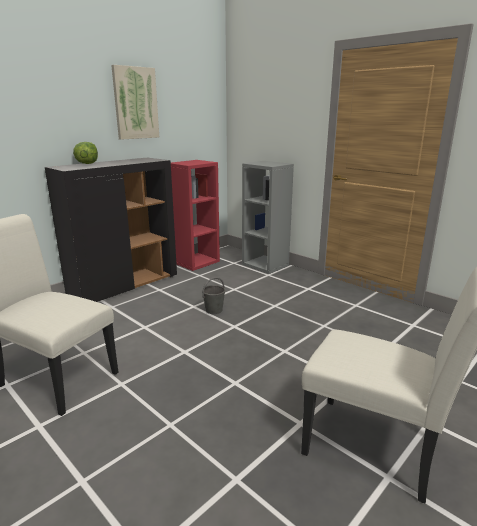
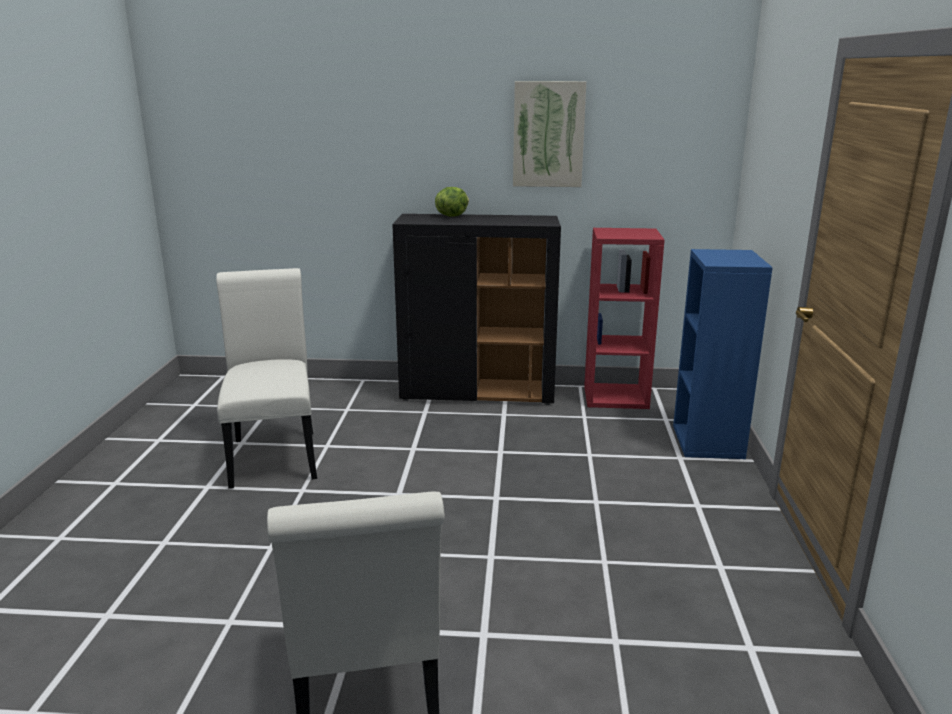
camera: 50 degrees right, 0 degrees up
(214, 310) = (513, 468): grey bucket -> none
(266, 265) = (708, 442): grey bookcase -> blue bookcase

